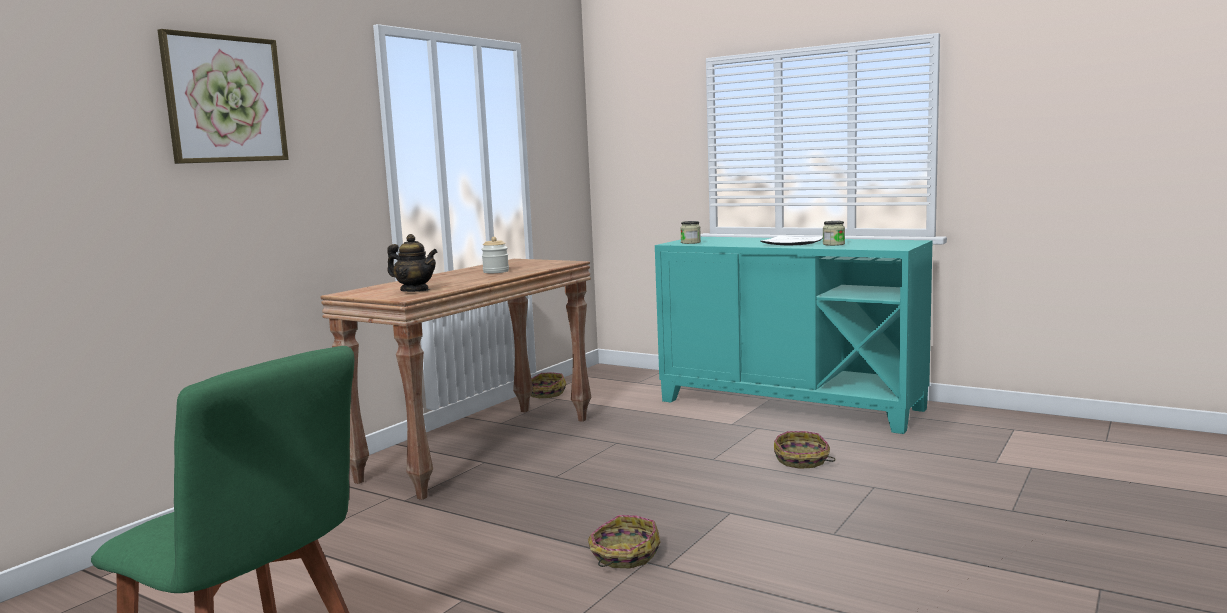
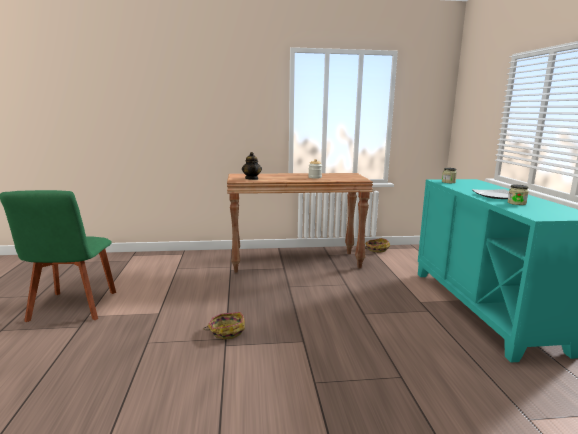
camera: 50 degrees right, 5 degrees up
(225, 99) = (204, 86): picture -> none
(802, 461) = (402, 340): basket -> none

